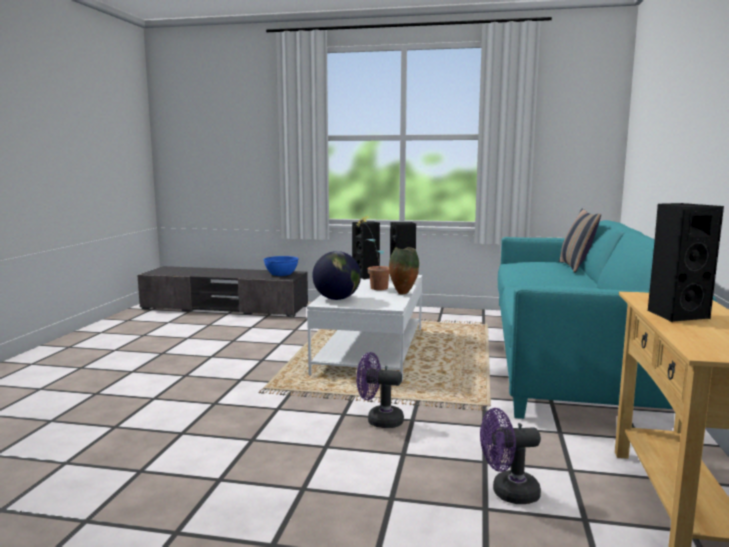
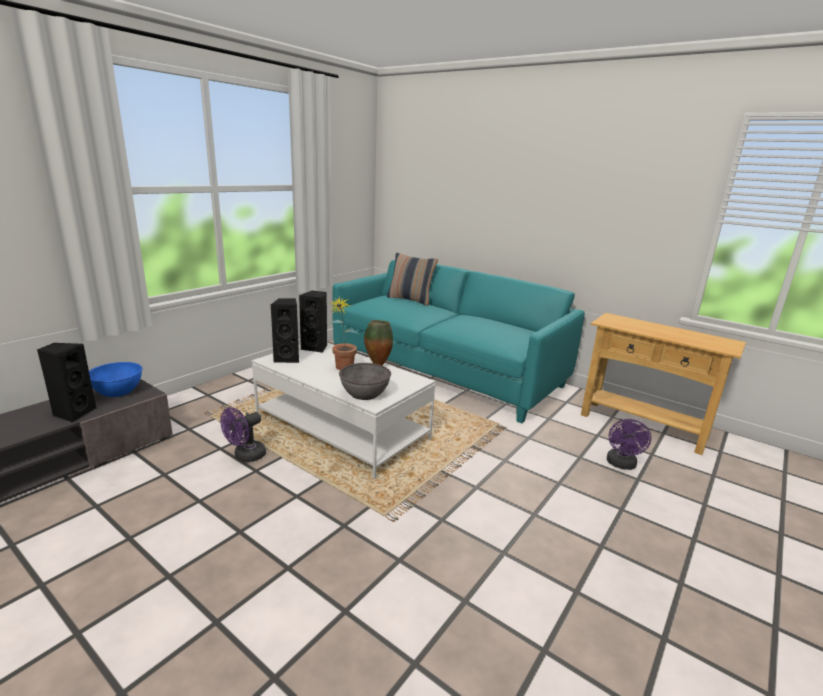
camera: 65 degrees left, 10 degrees up
(336, 299) = (364, 393): globe -> grey bowl
(379, 420) = (498, 474): purple fan -> purple fan (245, 457)
(676, 315) = (654, 331): black speaker -> black speaker (73, 413)

